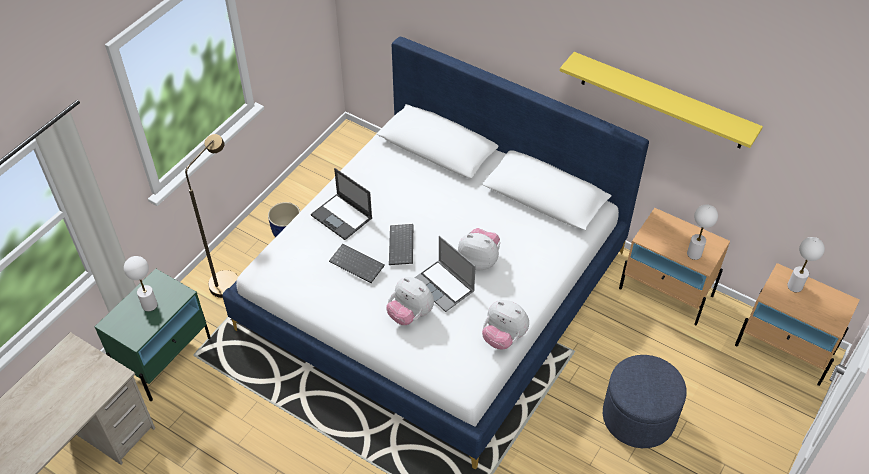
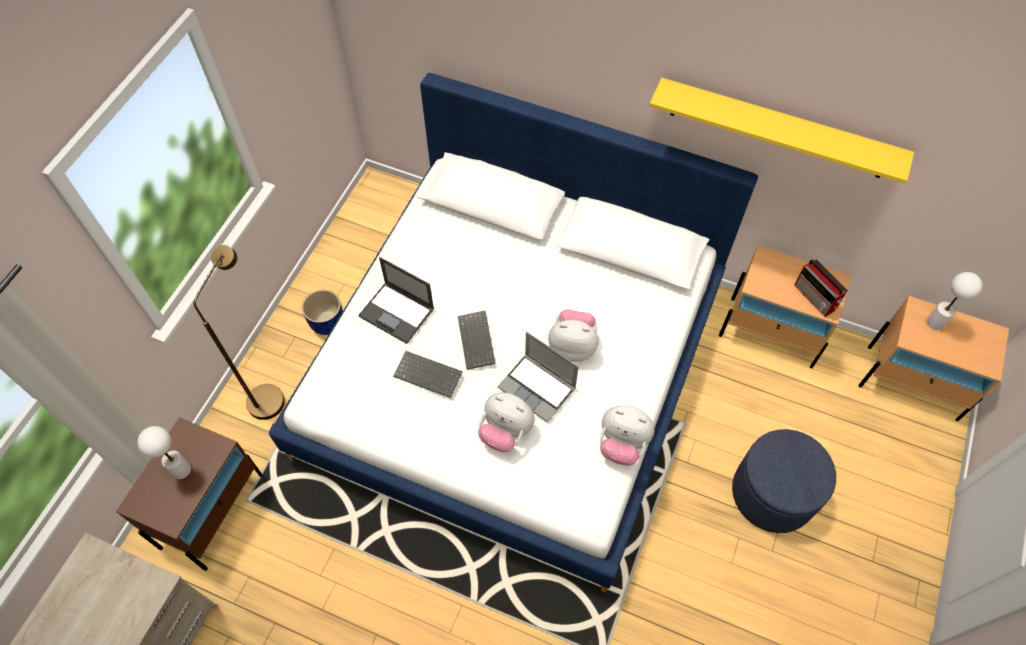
camera: 10 degrees left, 10 degrees up
(165, 358) = (212, 510): green nightstand -> brown nightstand
(694, 254) = (815, 298): white table lamp -> radio

